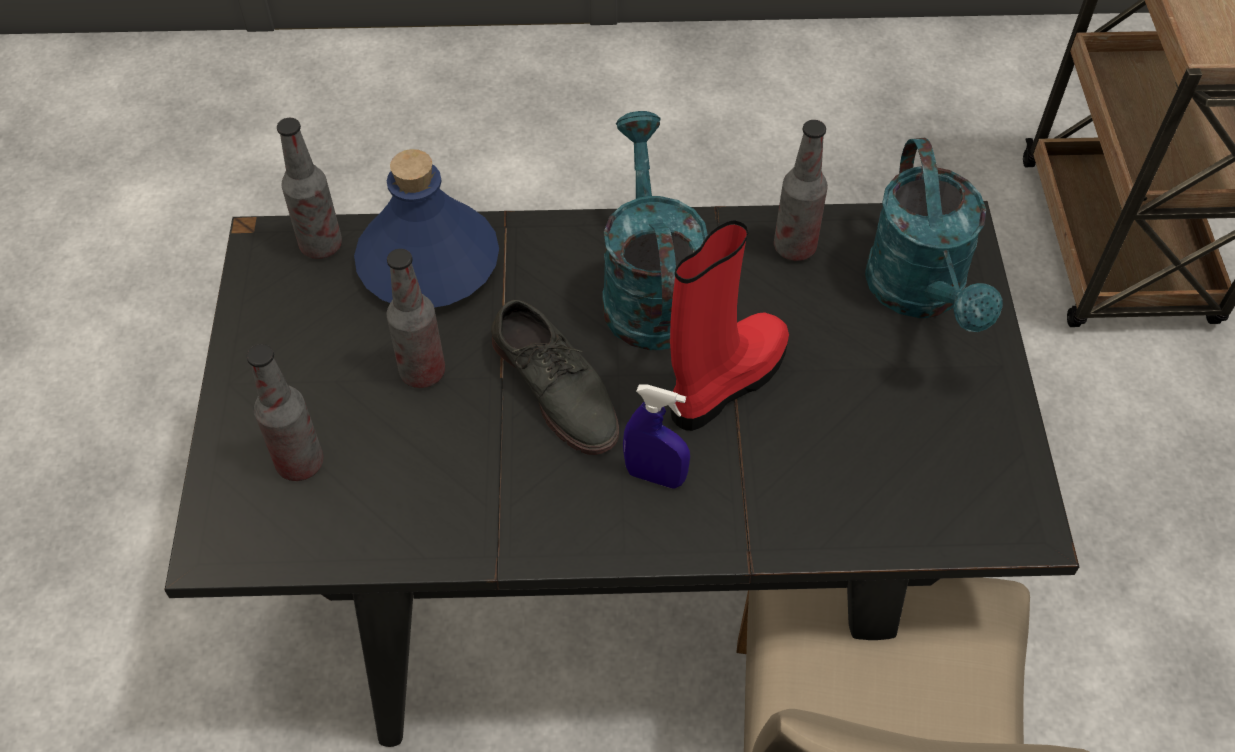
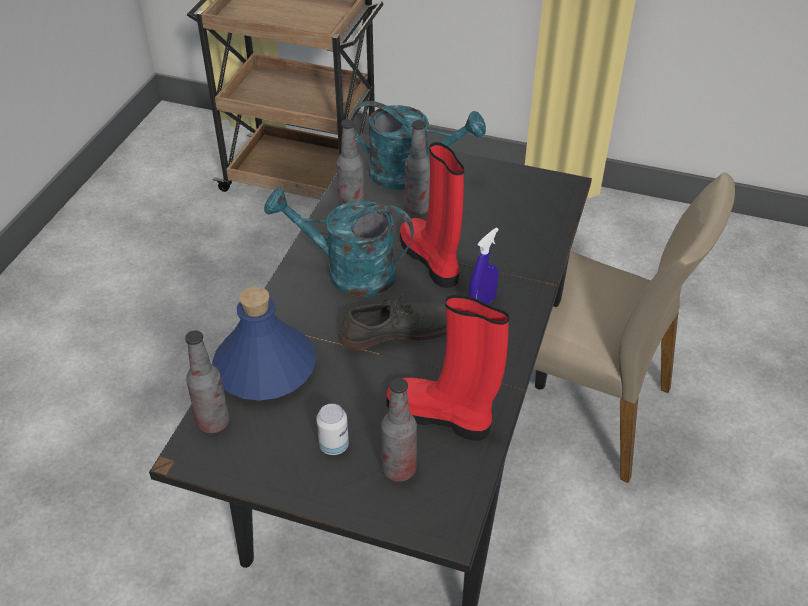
camera: 70 degrees left, 10 degrees down
(320, 379) = (334, 445): none -> can
(408, 486) = (442, 416): none -> red boot
(422, 372) = (356, 390): bottle -> bottle (417, 208)

